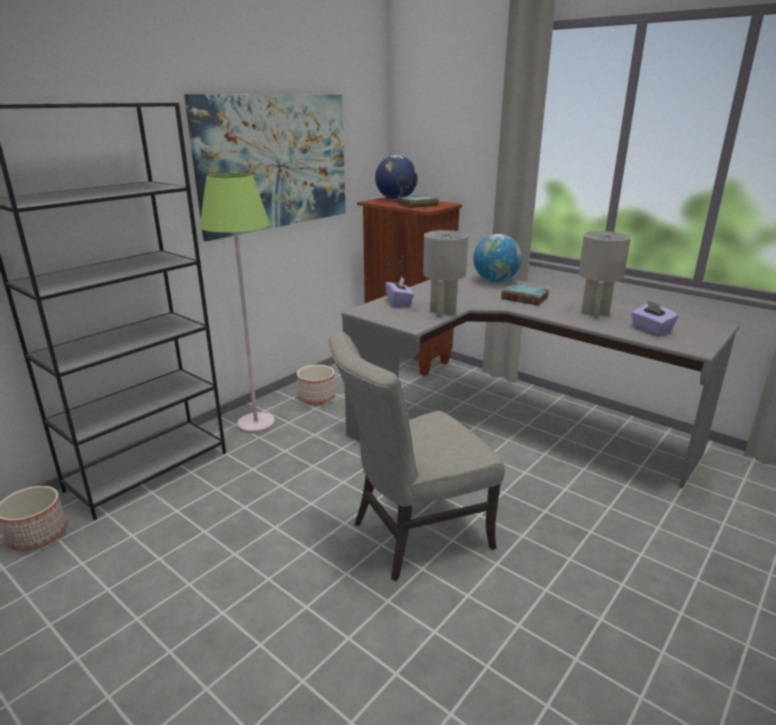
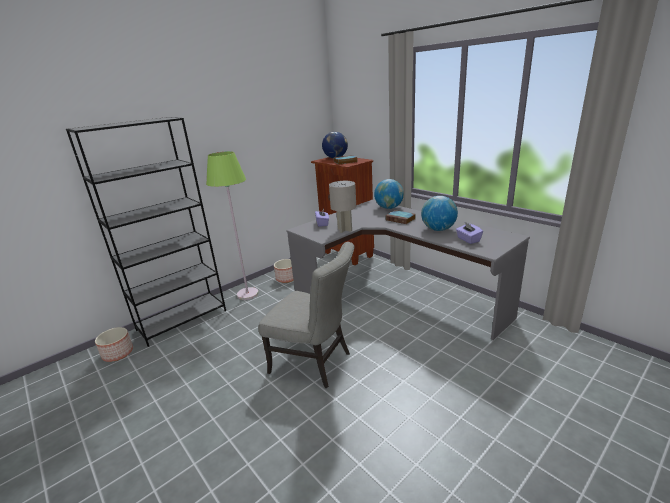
camera: 10 degrees right, 0 degrees up
(275, 162) = (255, 142): picture -> none
(413, 536) = (315, 363): grey chair -> grey chair turned 135 degrees counterclockwise
(594, 314) = (438, 229): grey table lamp -> globe

